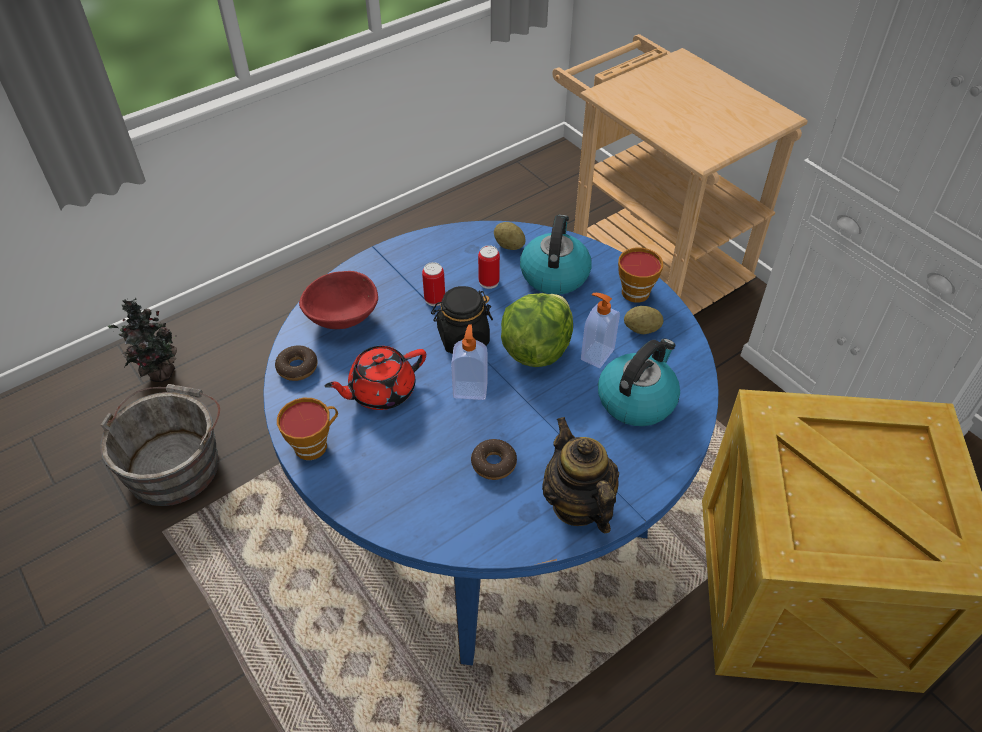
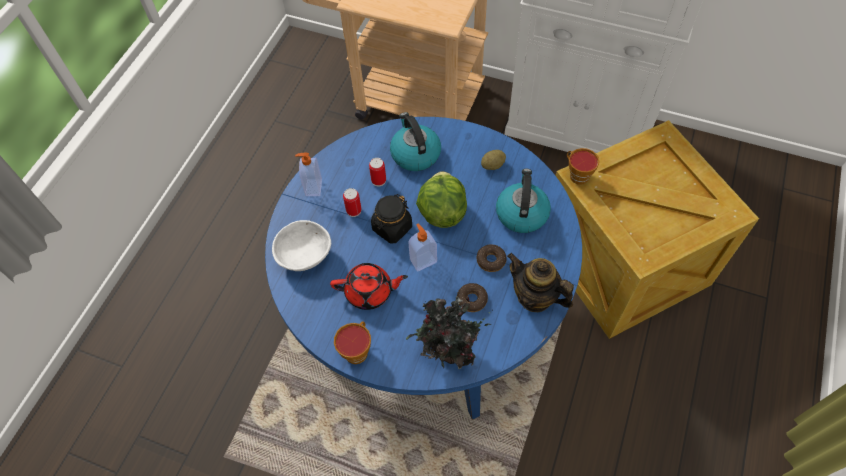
camera: 30 degrees left, 10 degrees up
(159, 374) = (128, 353): potted plant -> potted plant (449, 353)
(176, 463) = (194, 407): grey bucket -> none
(297, 367) = (303, 306): donut -> donut (491, 260)
(342, 318) = (304, 256): red bowl -> white bowl
(381, 391) = (370, 292): red teapot -> red teapot turned 120 degrees counterclockwise
(509, 245) = (372, 148): potato -> none
(596, 354) = (478, 196): soap dispenser -> soap dispenser (313, 188)
(634, 290) = (470, 140): cup -> cup (577, 175)

